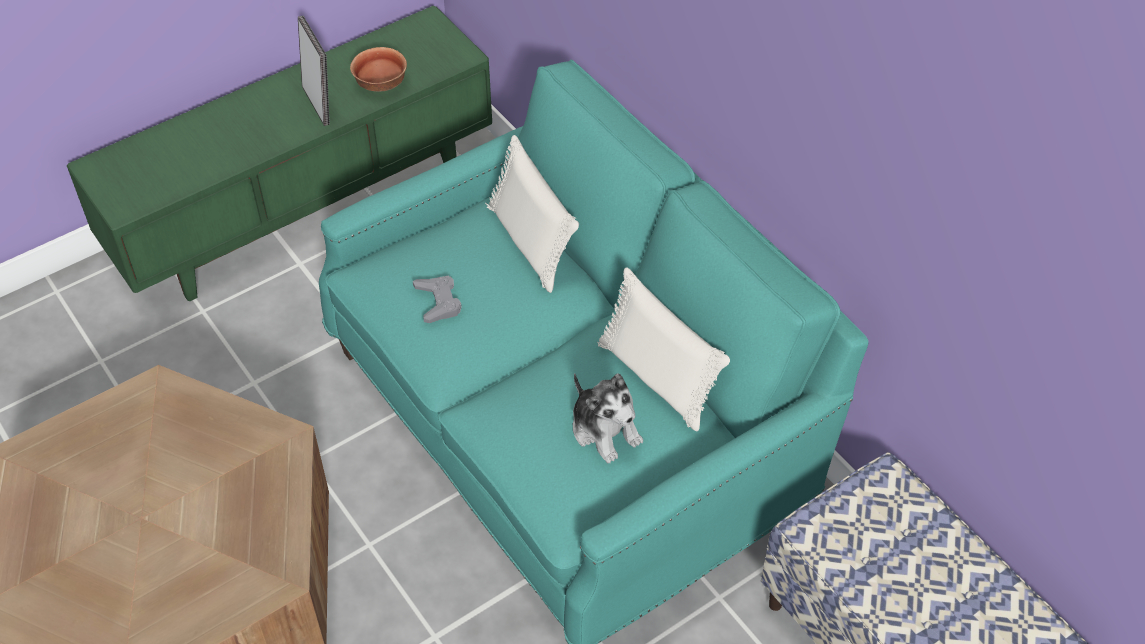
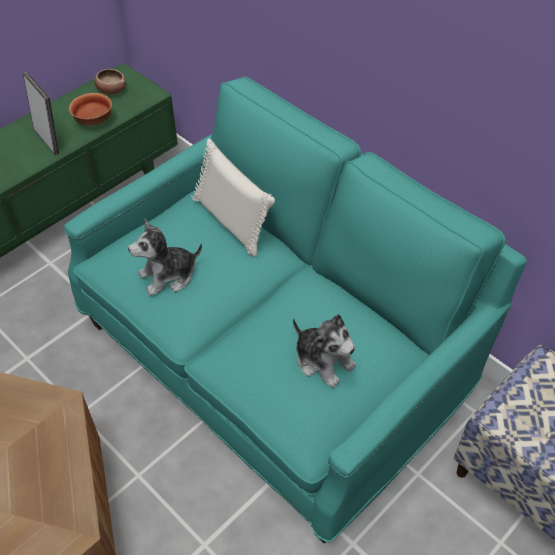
camera: 10 degrees left, 0 degrees up
(411, 44) = (111, 90): none -> bowl
(438, 302) = (168, 276): grey game controller -> plush toy
(658, 378) = (354, 312): white pillow -> none

